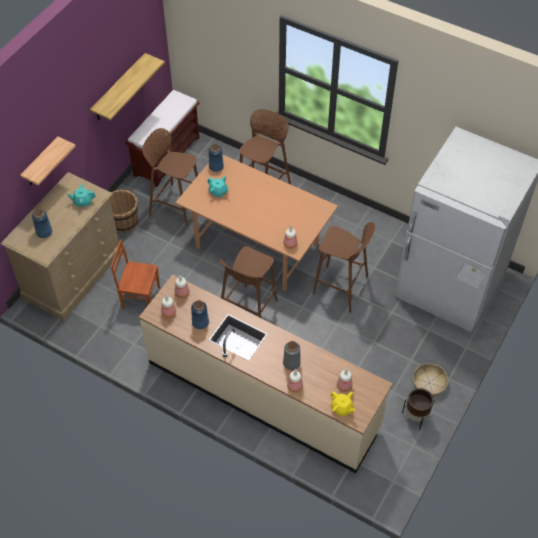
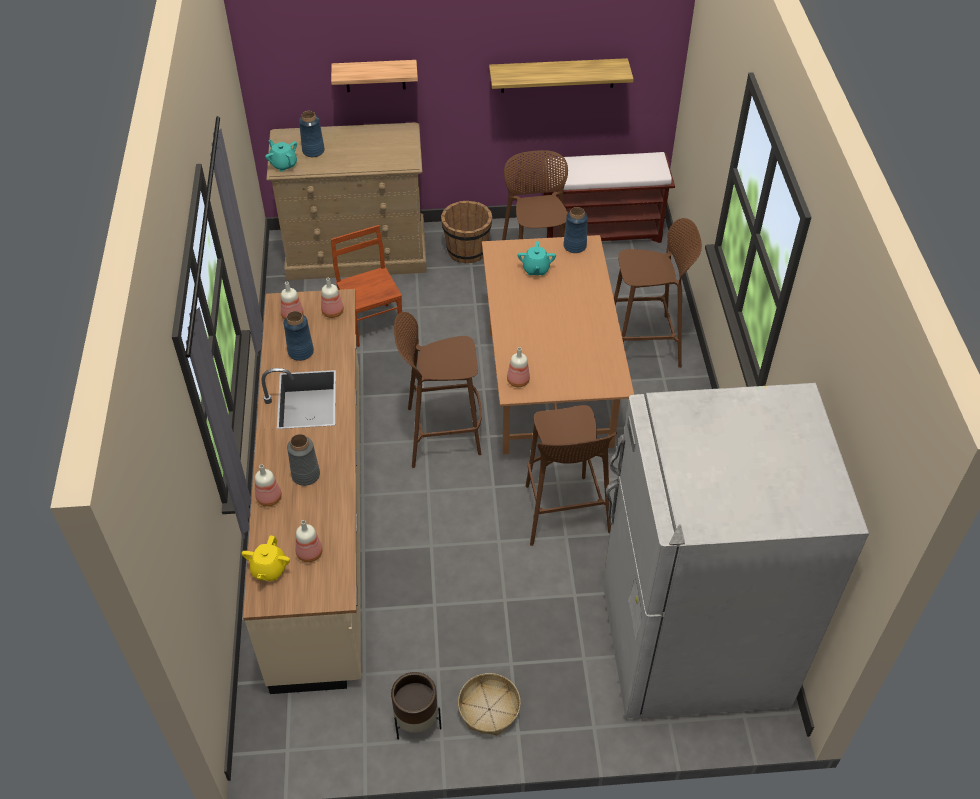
camera: 55 degrees right, 5 degrees down
(83, 201) = (385, 155): turquoise teapot -> turquoise teapot (283, 164)

